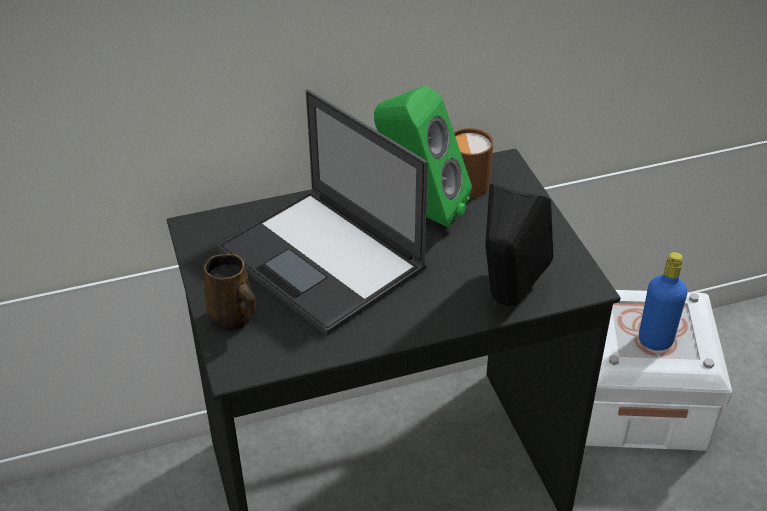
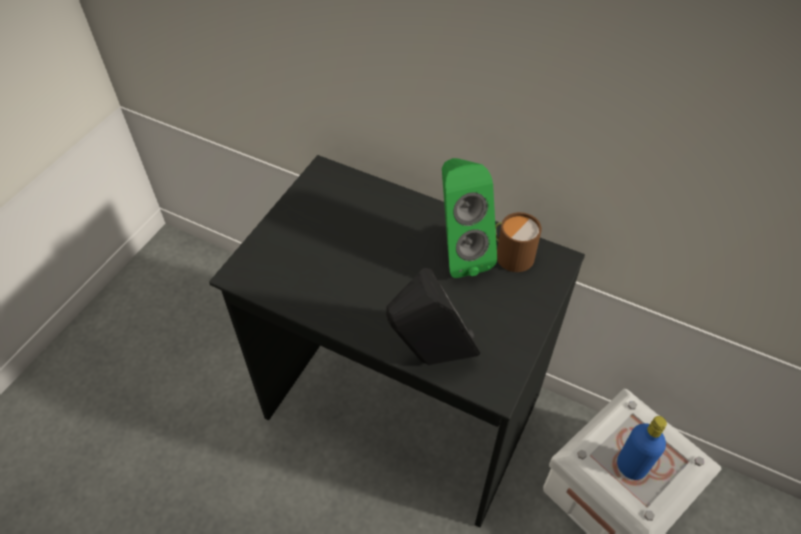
camera: 45 degrees right, 10 degrees up
(233, 319) = (272, 243): brown mug -> none
(324, 261) = (362, 244): laptop -> none

